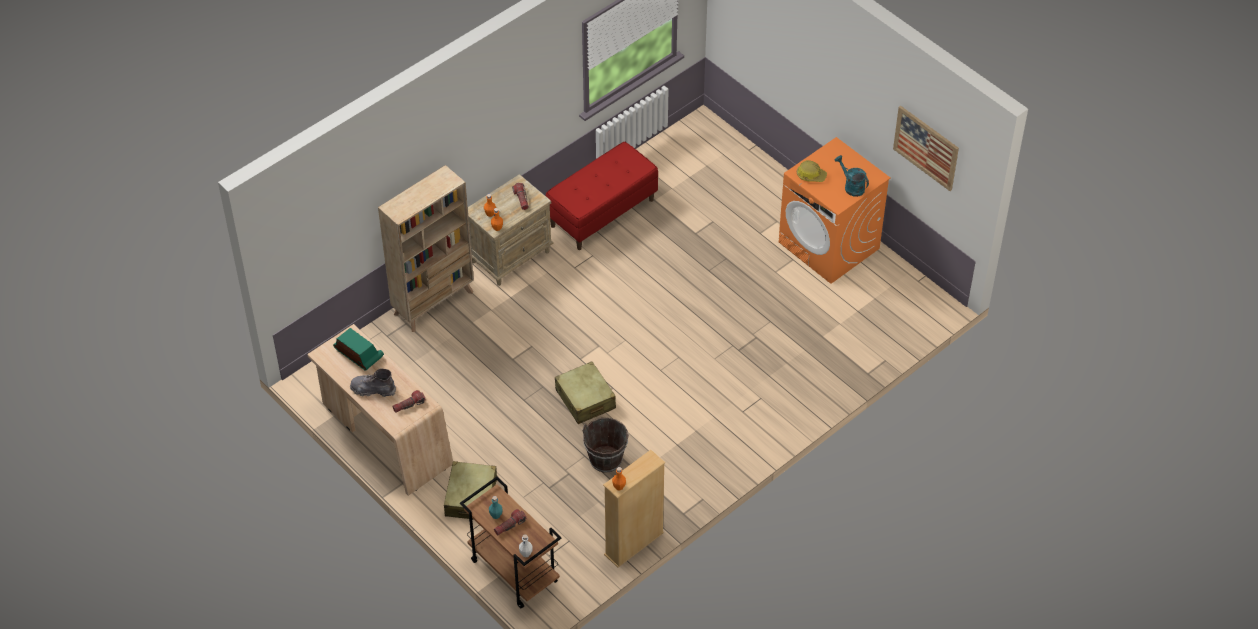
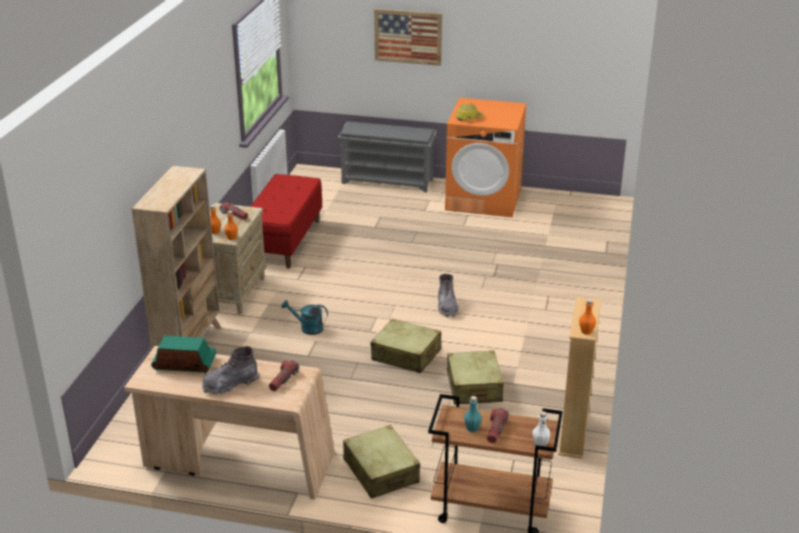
camera: 35 degrees left, 20 degrees down
(605, 460) = (474, 387): brown bucket -> beige suitcase
(665, 365) = (447, 307): none -> grey boot
(765, 174) = (388, 181): none -> grey shoe rack
(851, 186) = (506, 114): turquoise watering can -> turquoise watering can (307, 328)
(926, 147) = (562, 47): picture -> picture (408, 36)

